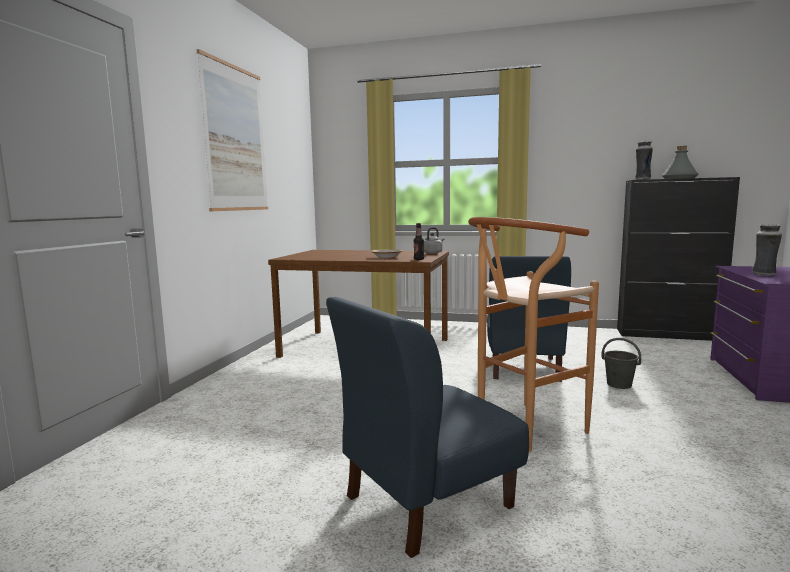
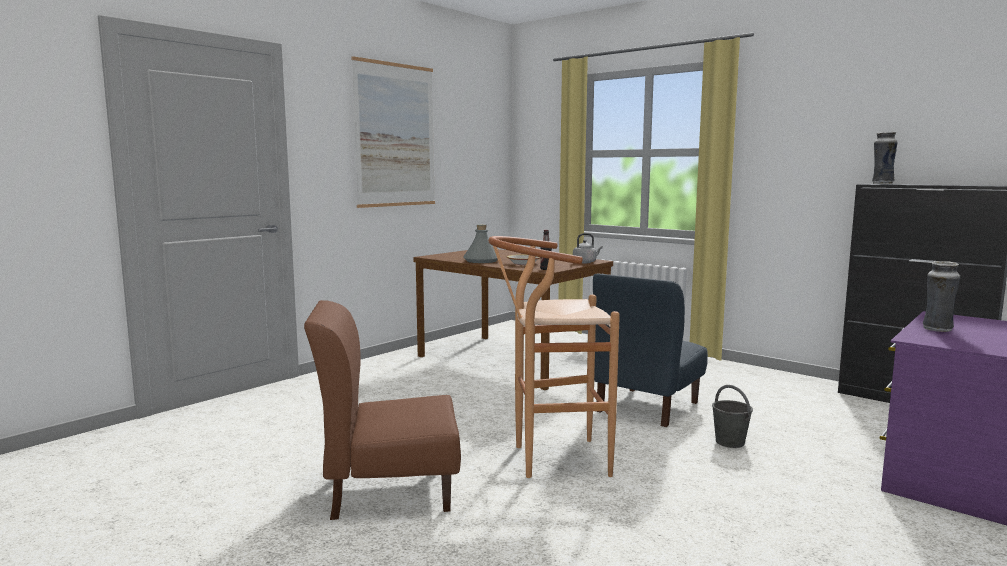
camera: 25 degrees right, 0 degrees up
(426, 501) = (389, 490): blue chair -> brown chair
(679, 178) = (933, 184): grey bottle -> grey bottle (481, 261)

